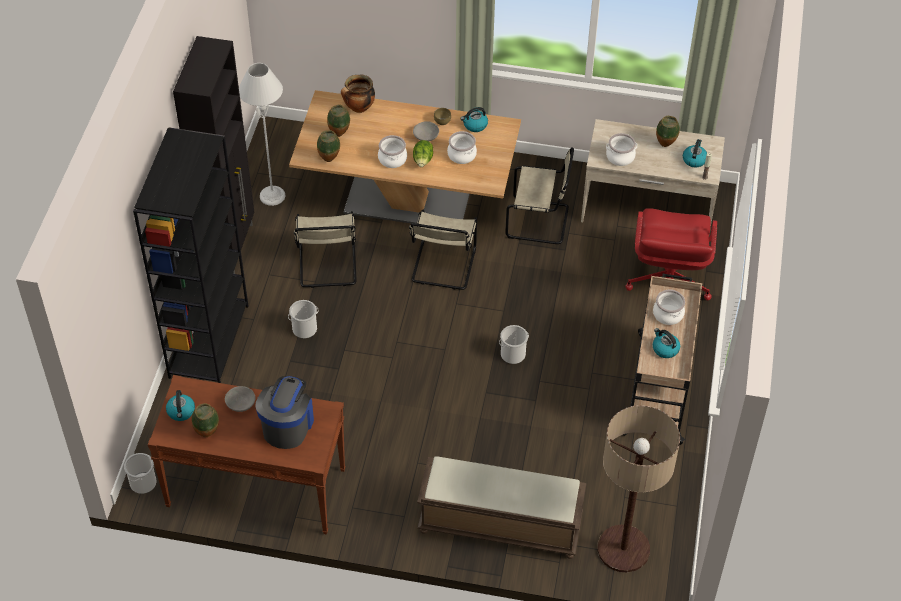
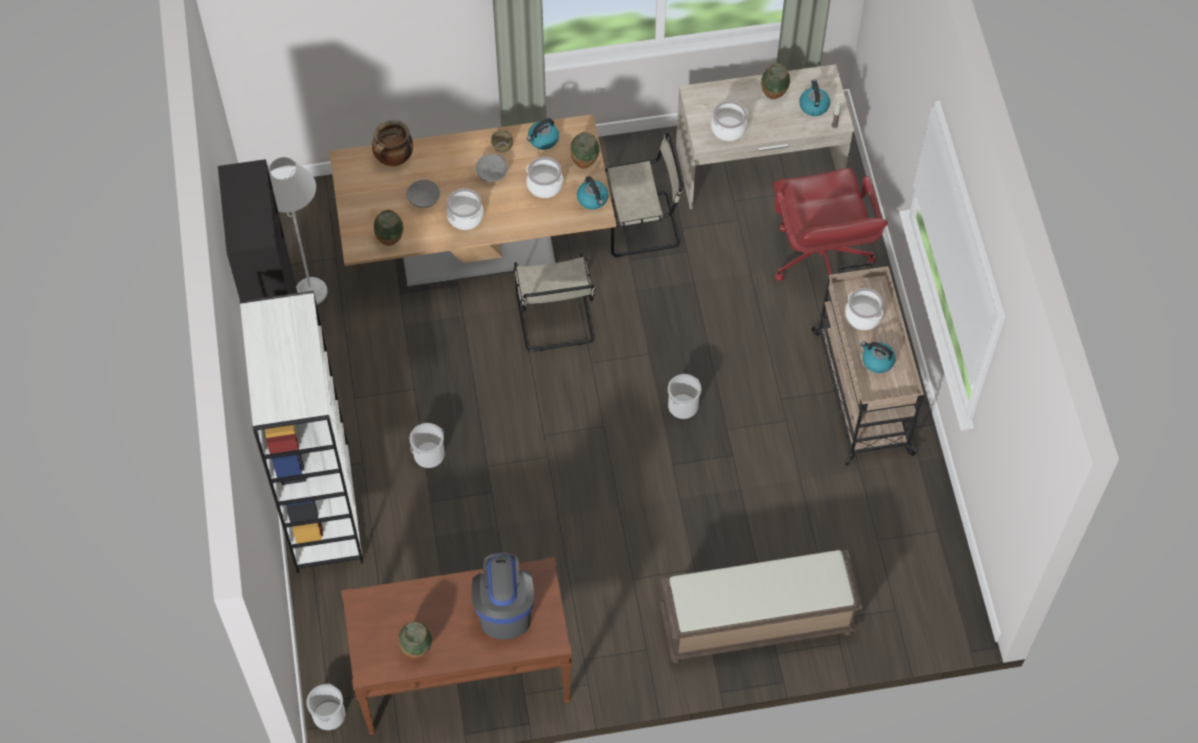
camera: 20 degrees left, 10 degrees up
(181, 412) = (373, 634): kettle -> kettle (593, 199)
(208, 340) = (322, 508): black bookcase -> white bookcase
(241, 404) = (438, 600): grey bowl -> grey bowl (424, 199)
(327, 267) = (420, 364): beige chair -> none
(339, 134) = (387, 203): vase -> vase (584, 164)
(423, 161) = (502, 207): lettuce -> none
(623, 549) = (901, 603): floor lamp -> none

